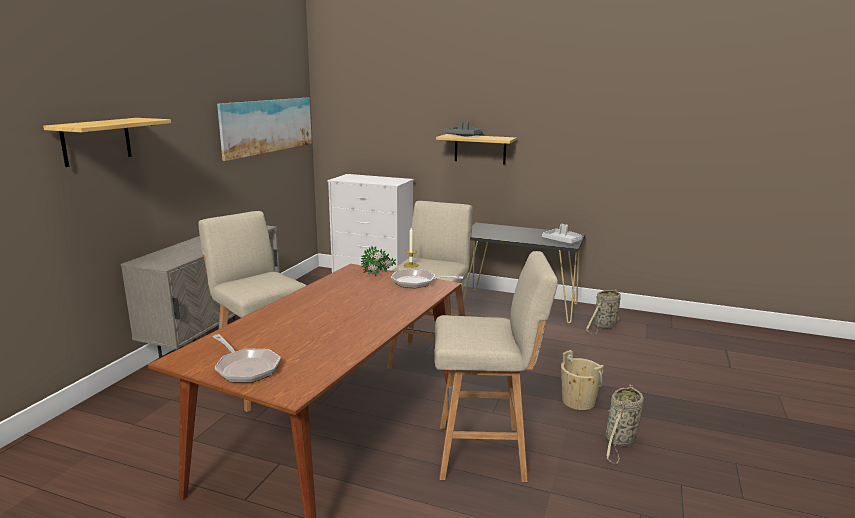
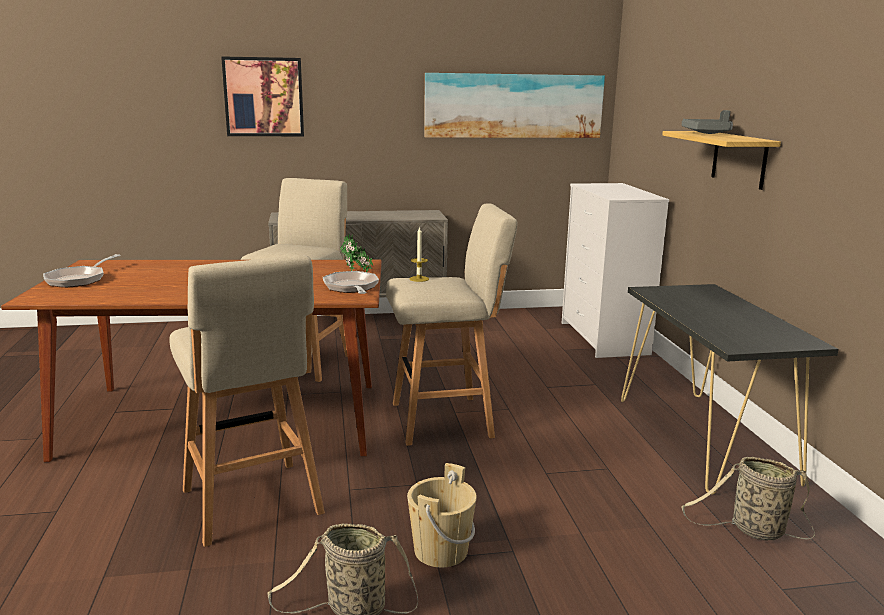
camera: 60 degrees right, 0 degrees up
(96, 141) = (264, 97): shelf -> picture
(562, 241) = (744, 339): grey tray -> none

